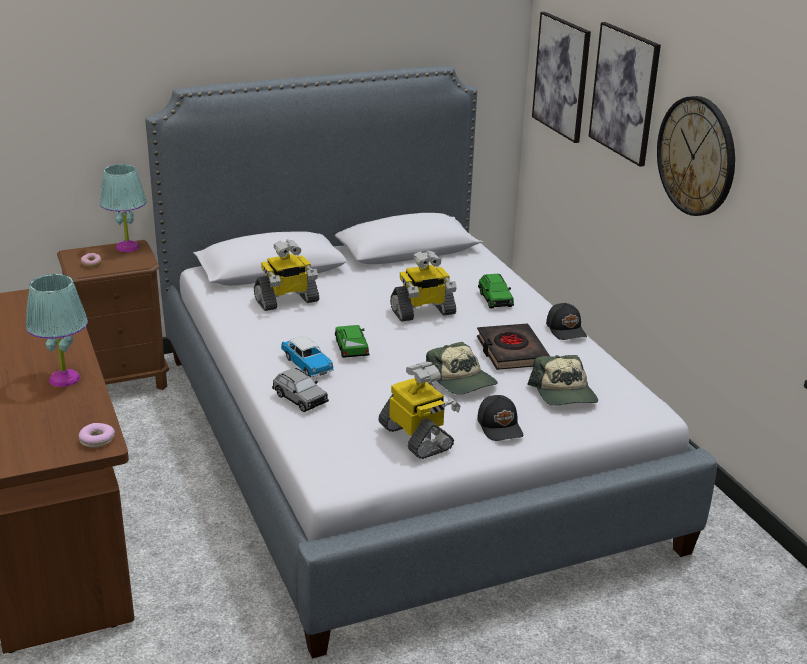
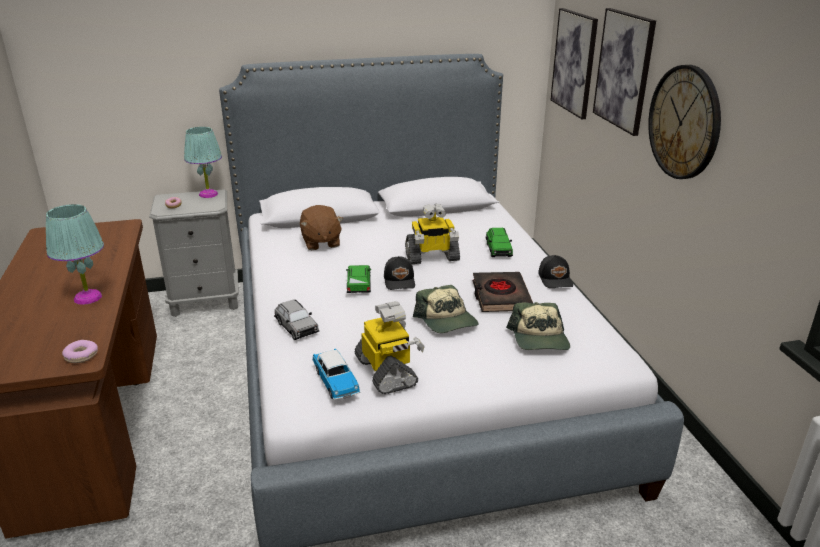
camera: 10 degrees right, 0 degrees up
(122, 381) = (205, 300): brown nightstand -> grey nightstand
(286, 301) = (320, 242): toy robot -> brown plush toy
(307, 365) = (315, 297): toy car -> toy car (336, 382)
(500, 426) = (470, 367): black cap -> black cap (400, 281)

